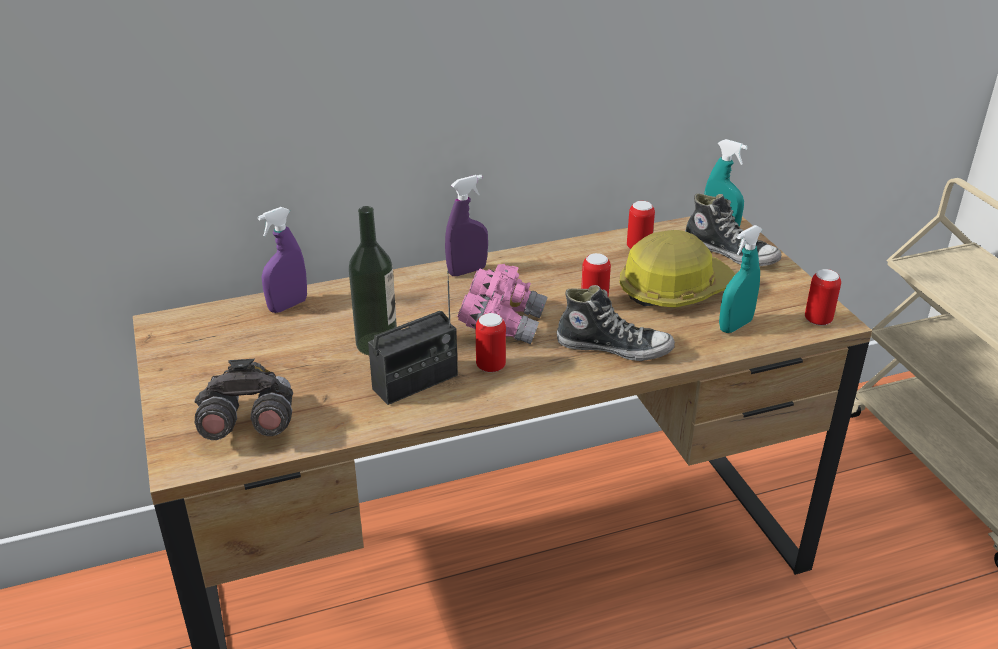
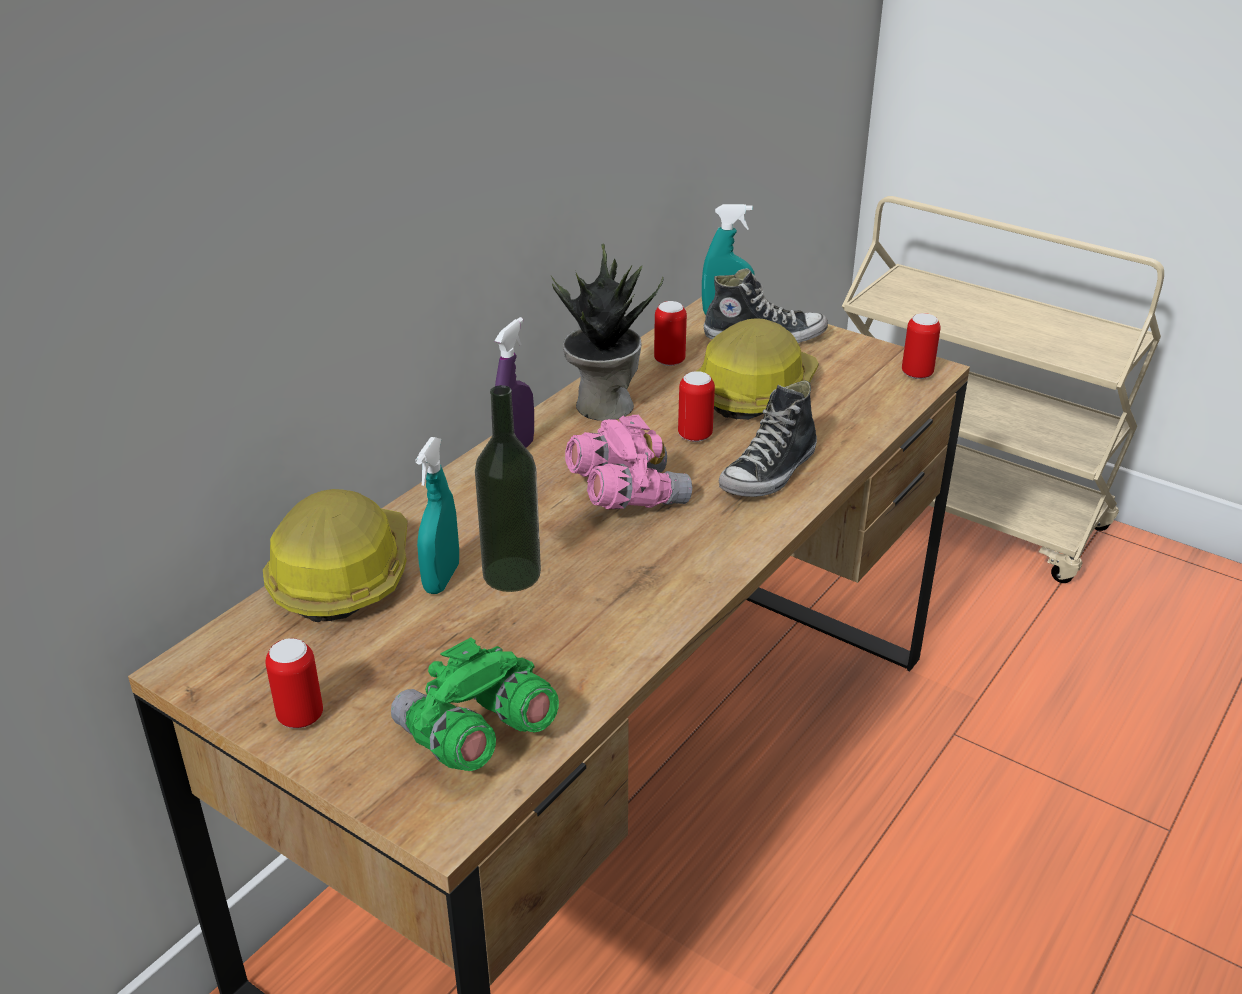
camera: 35 degrees left, 0 degrees up
(249, 426) = (474, 736): grey binoculars -> green binoculars
(288, 306) = (341, 575): purple spray bottle -> hard hat
(415, 382) = (610, 598): radio -> none
(490, 366) = (670, 545): can -> can (300, 717)
(556, 262) = (602, 405): none -> potted plant
(614, 347) = (769, 473): shoe -> shoe turned 150 degrees clockwise
(735, 326) = (853, 407): turquoise spray bottle -> turquoise spray bottle (441, 578)

